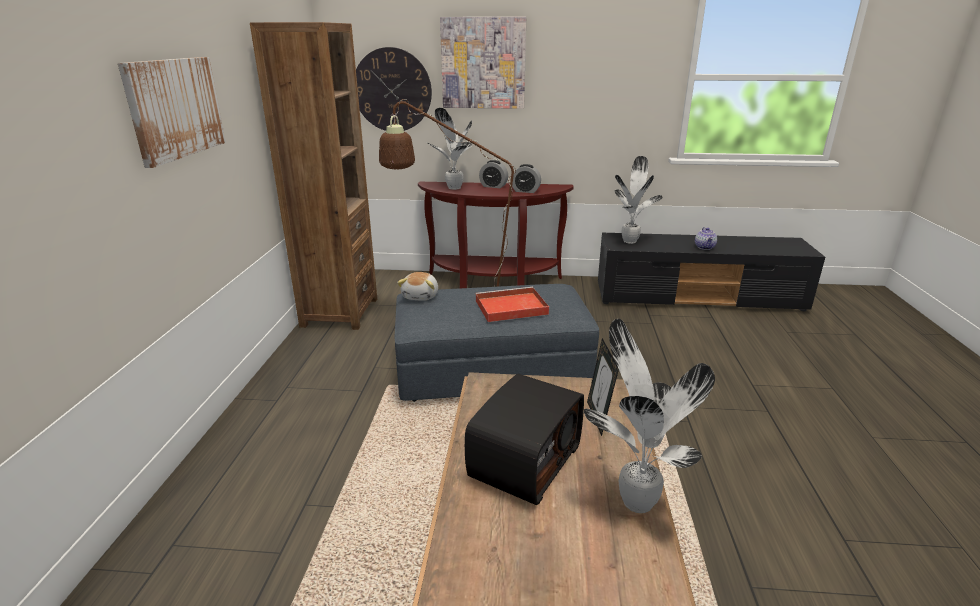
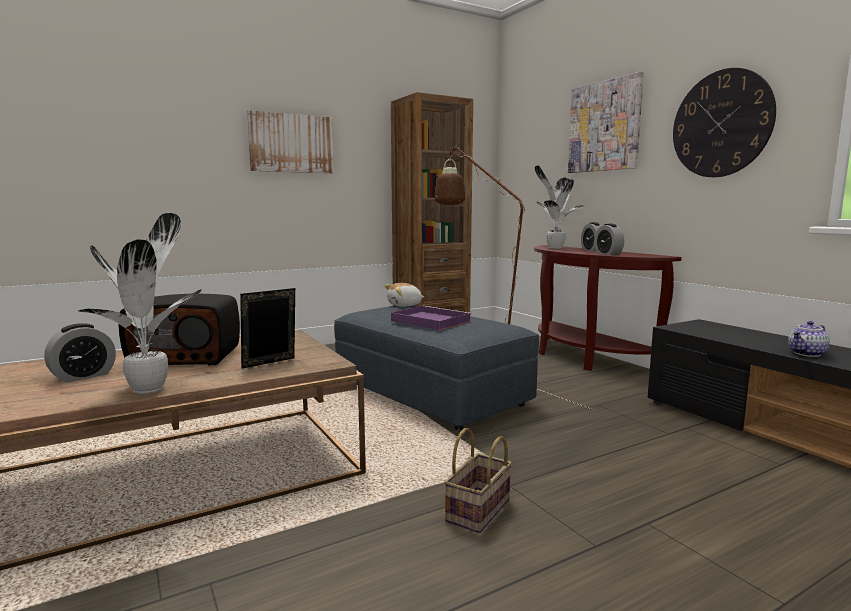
camera: 55 degrees right, 15 degrees down
(392, 90) = (537, 161): wall clock -> wall clock (721, 124)
(509, 307) = (429, 321): red tray -> purple tray
(550, 546) = (83, 376): none -> alarm clock
(630, 241) = (709, 328): potted plant -> none
(711, 432) = (479, 511): none -> basket

